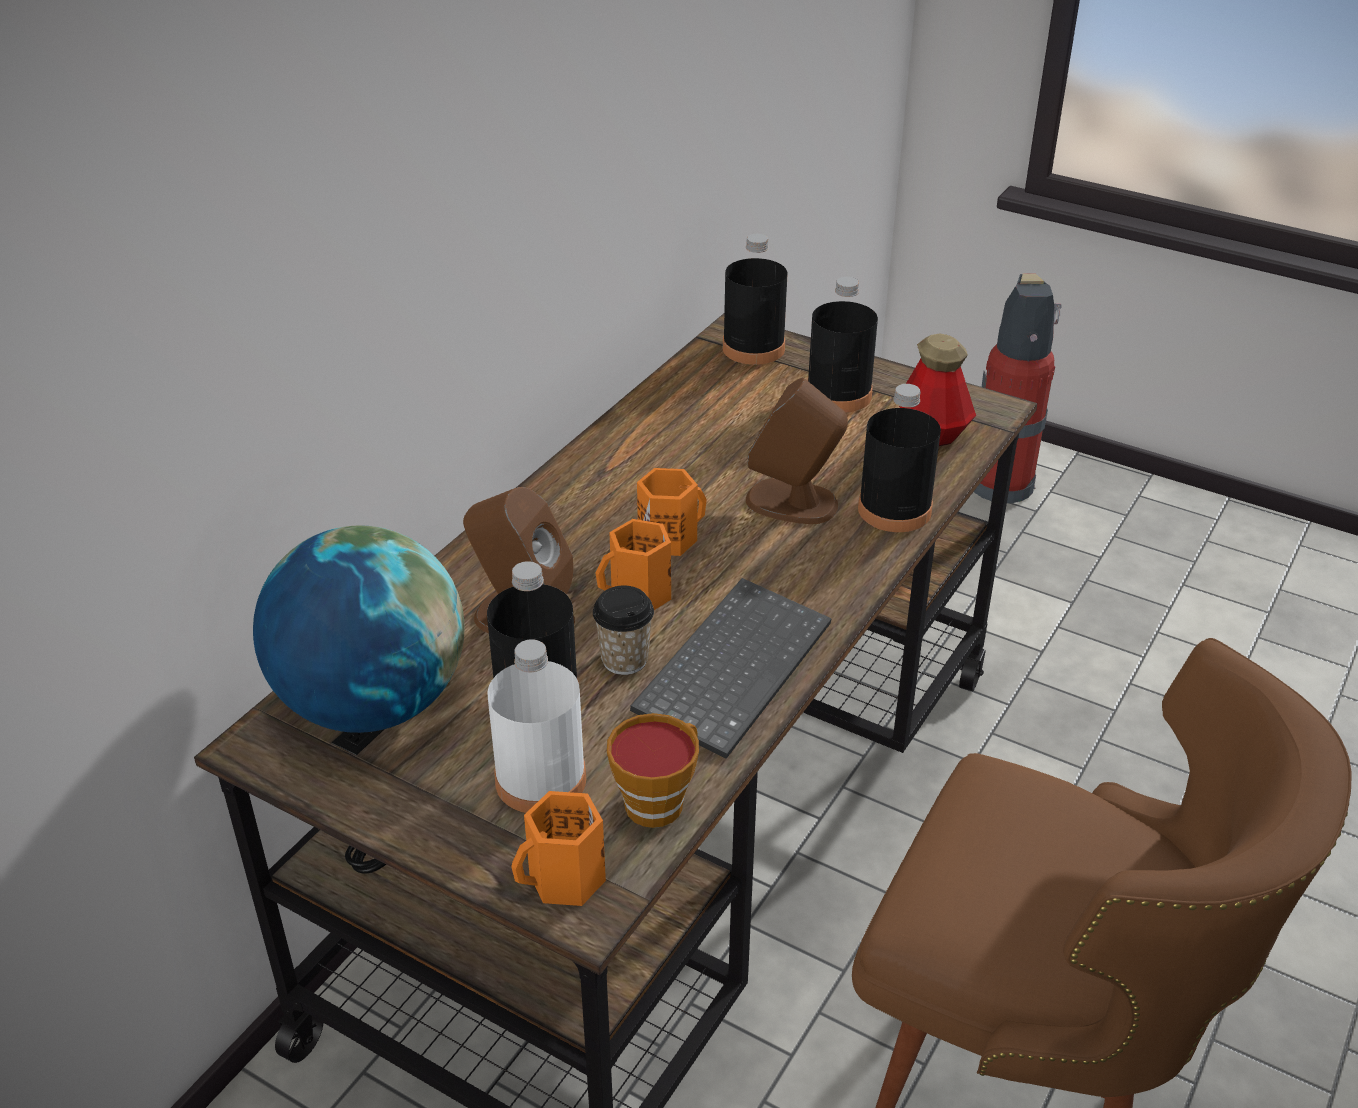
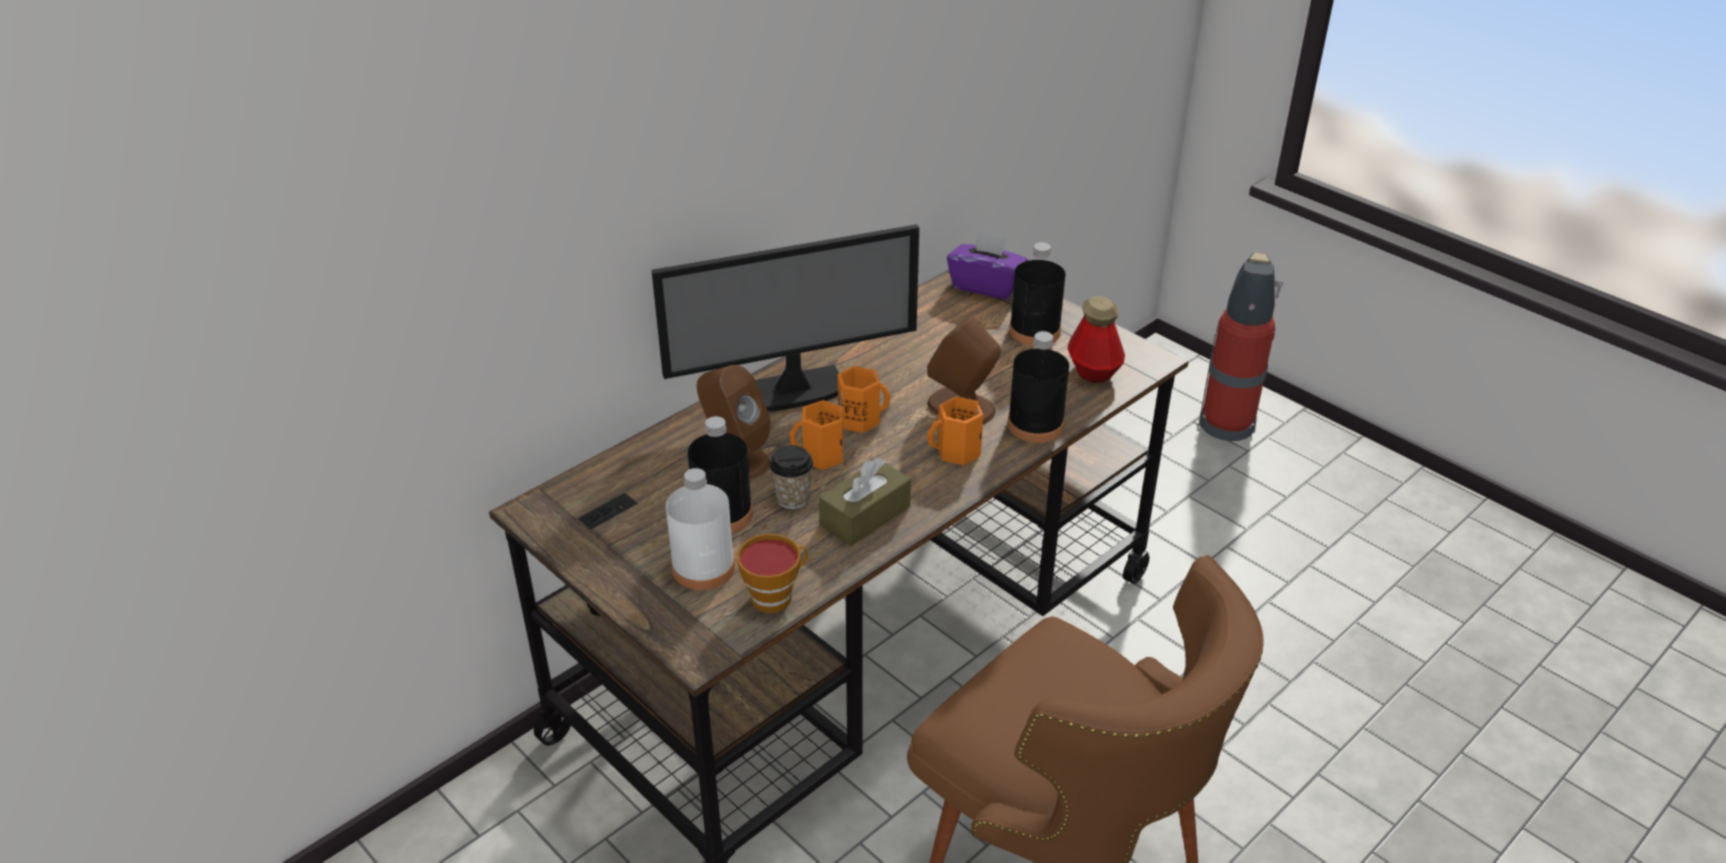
camera: 15 degrees right, 0 degrees up
(372, 703) = (613, 497): globe -> none
(565, 881) = (693, 634): orange mug -> orange mug (957, 452)
(566, 517) = (793, 392): none -> monitor
(731, 666) = (865, 516): keyboard -> brown tissue box
(753, 348) = (986, 286): black bottle -> purple tissue box

